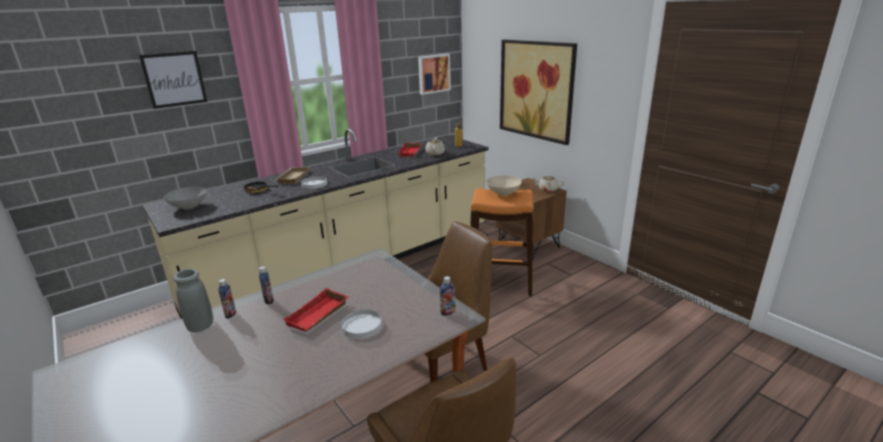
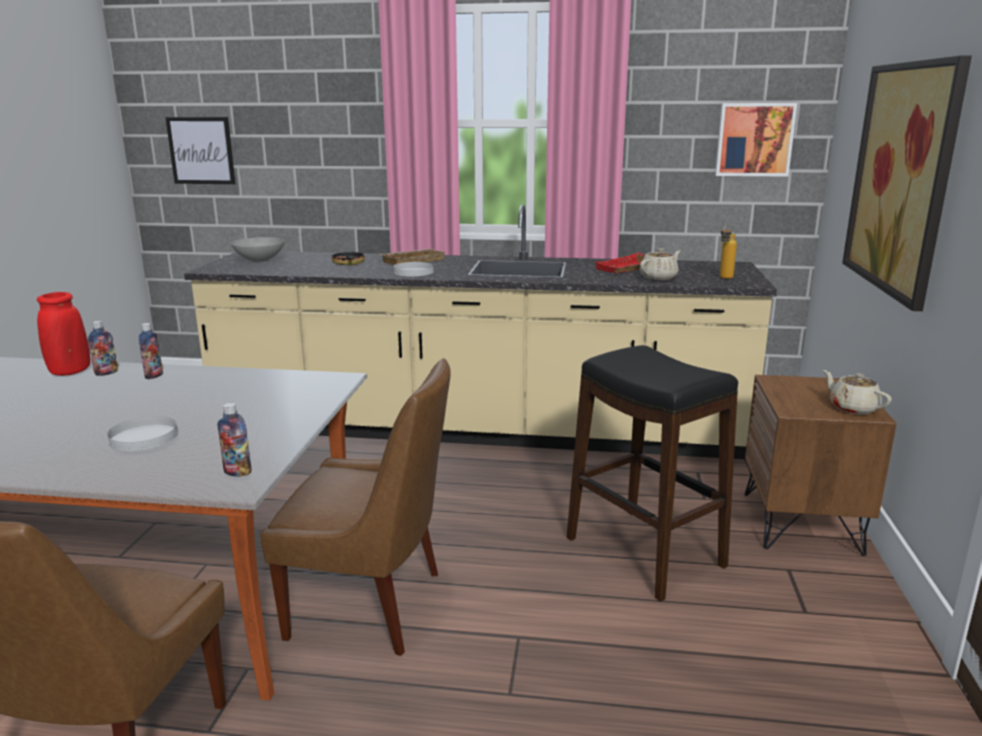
camera: 45 degrees right, 5 degrees down
(174, 79) = (314, 99): picture -> picture (201, 150)
(201, 326) = (70, 372): grey vase -> red vase
(318, 315) = (145, 408): red tray -> none
(501, 282) = (645, 552): orange stool -> black stool
(502, 193) = (663, 364): beige bowl -> none

